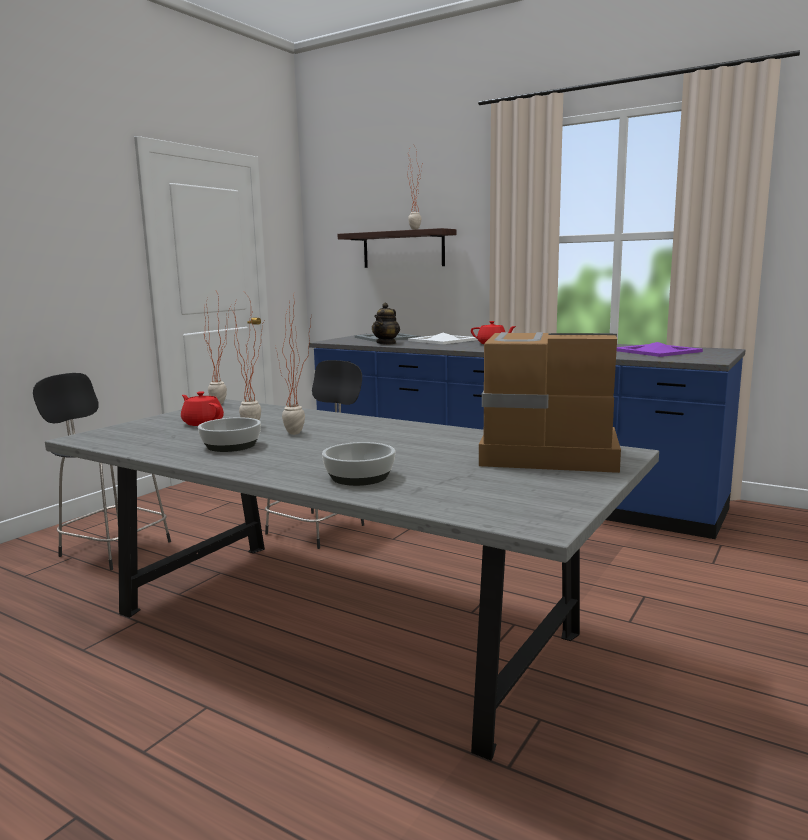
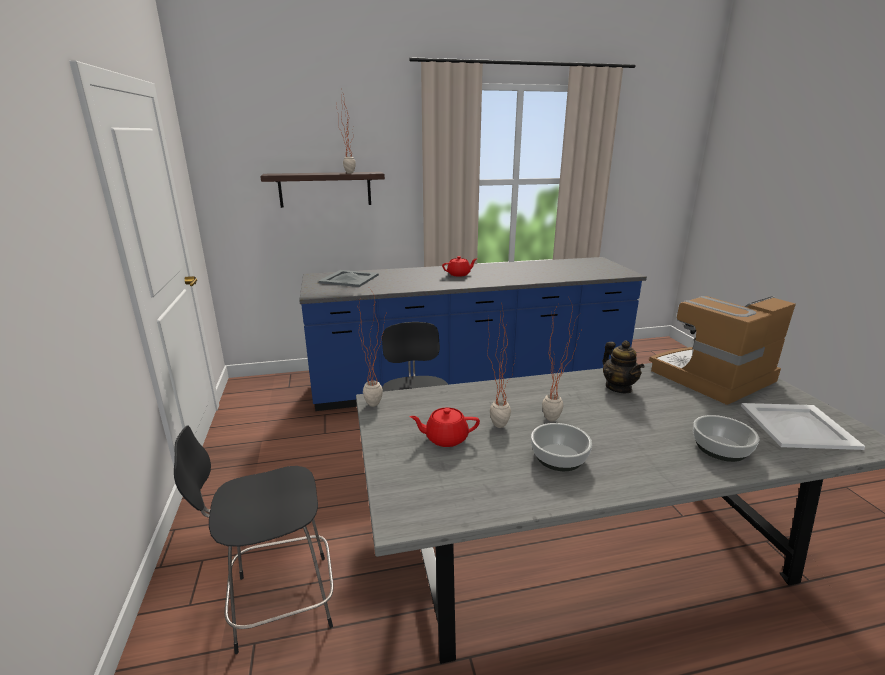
camera: 45 degrees left, 10 degrees up
(386, 343) = (378, 288): teapot -> teapot (618, 387)
(442, 340) = (407, 275): white tray -> white tray (797, 426)
(657, 351) = (576, 267): purple tray -> none

